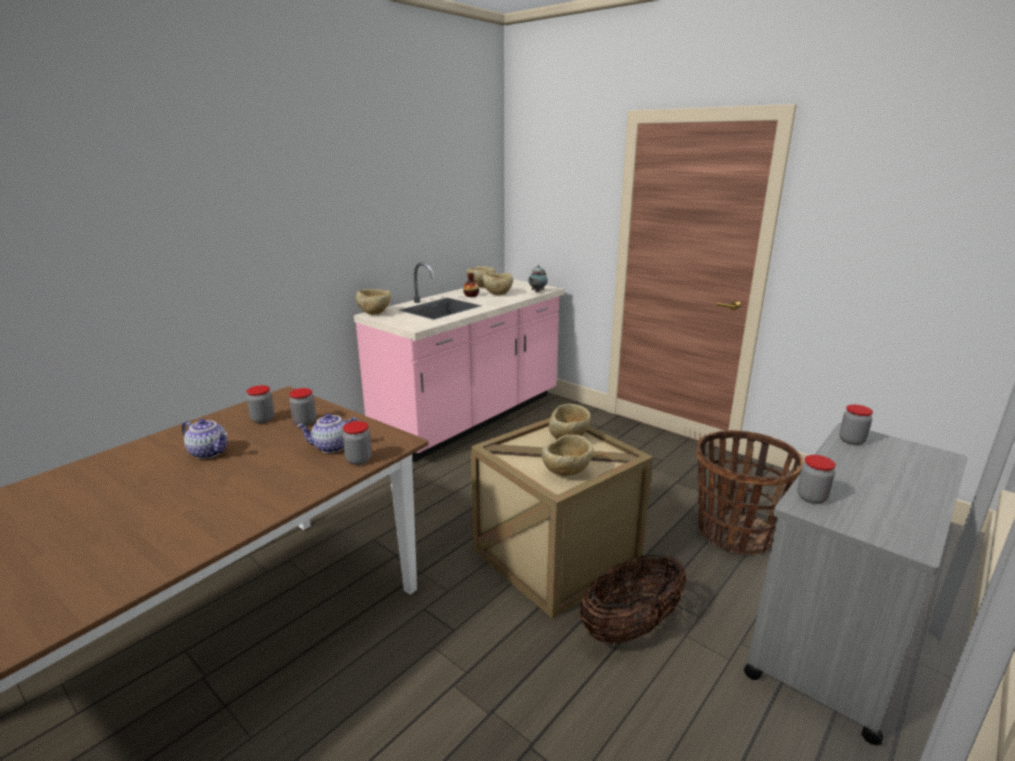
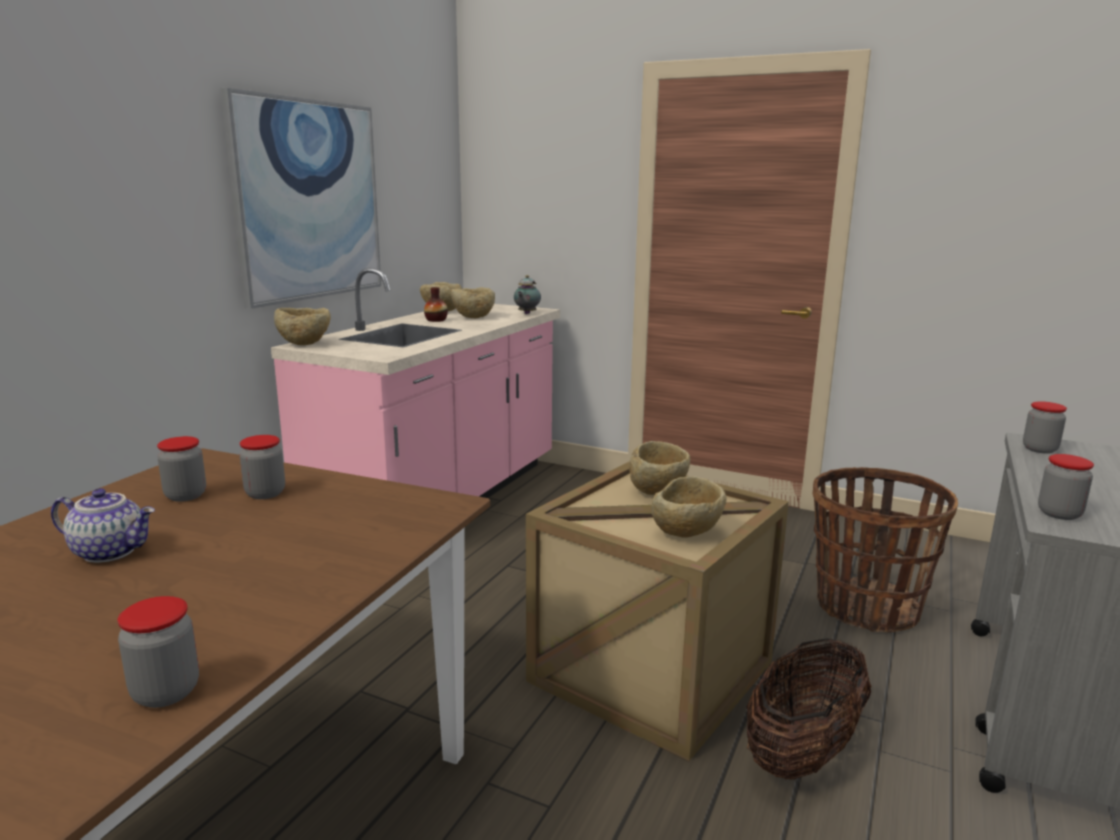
camera: 15 degrees left, 5 degrees down
(332, 447) = (337, 522): teapot -> none
(359, 460) = (396, 535): jar -> jar (166, 692)
(383, 217) = (309, 200): none -> picture

